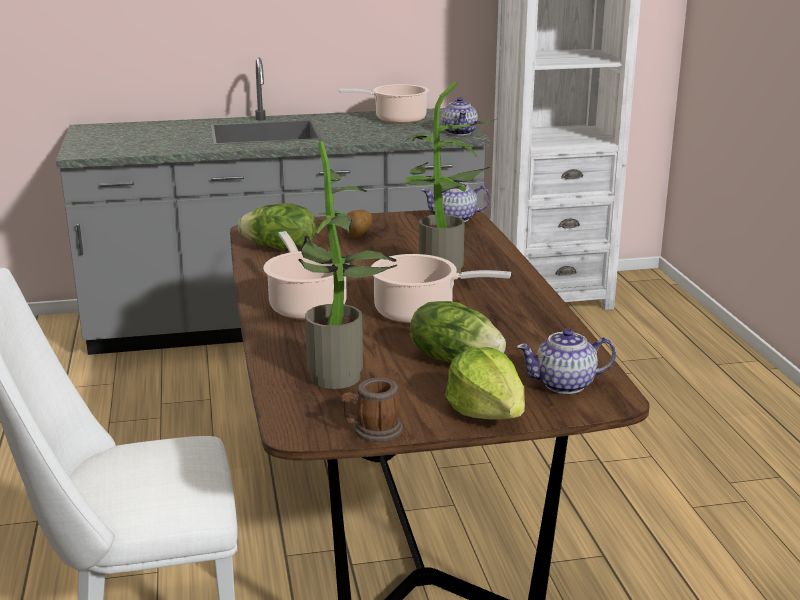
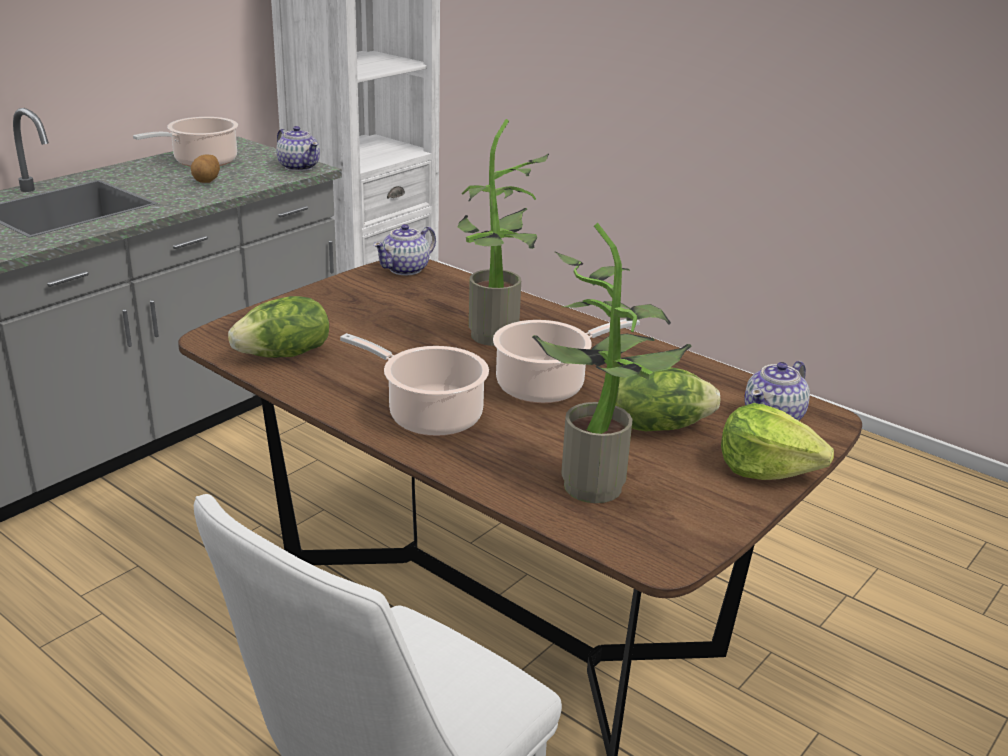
camera: 40 degrees left, 5 degrees up
(357, 236) = (341, 315): potato -> potato (207, 181)
(372, 431) = (717, 529): mug -> none

